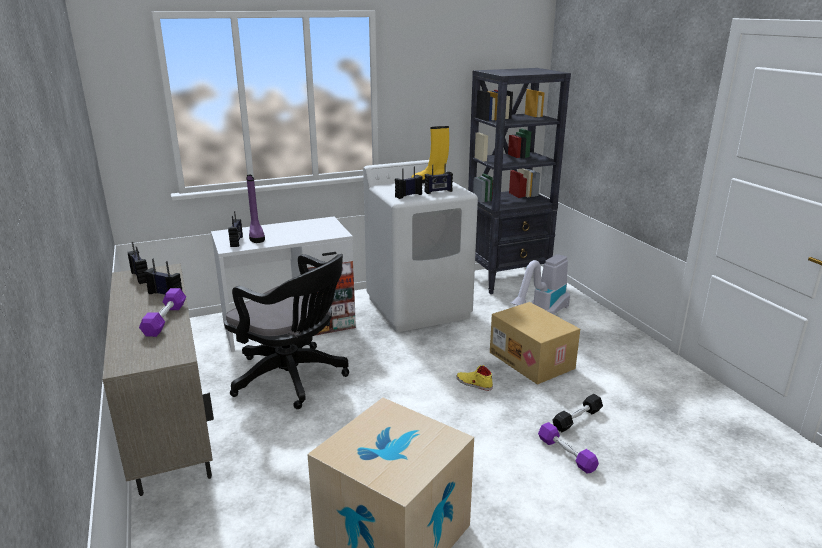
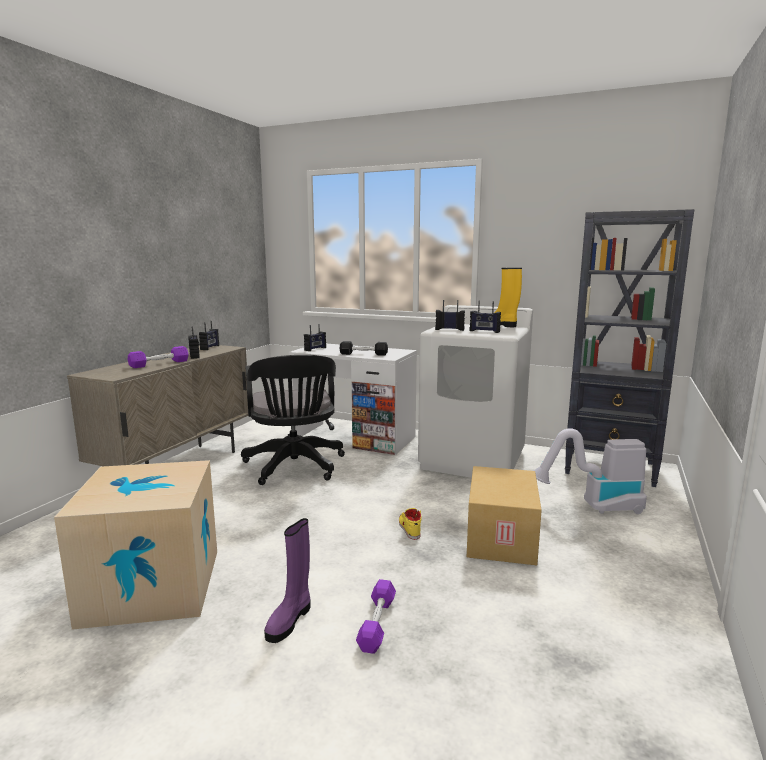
camera: 45 degrees right, 10 degrees down
(256, 236) = (334, 349): purple boot -> purple boot (290, 620)
(577, 419) = (448, 605): black dumbbell -> black dumbbell (363, 354)

